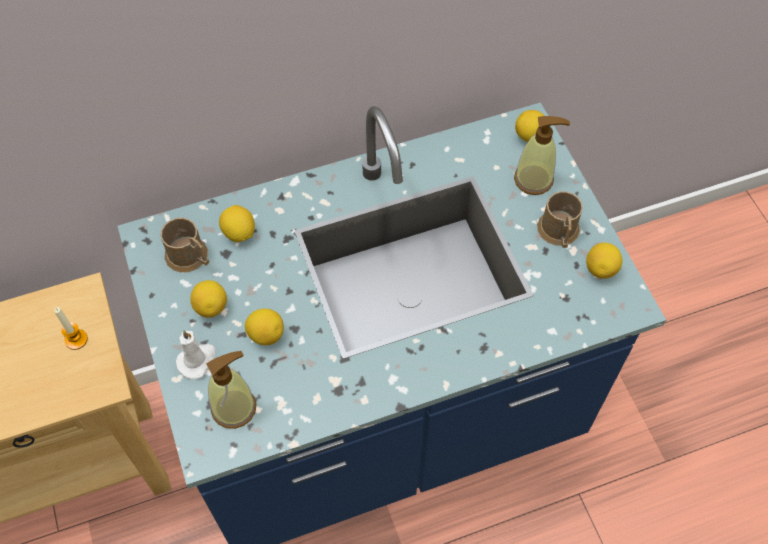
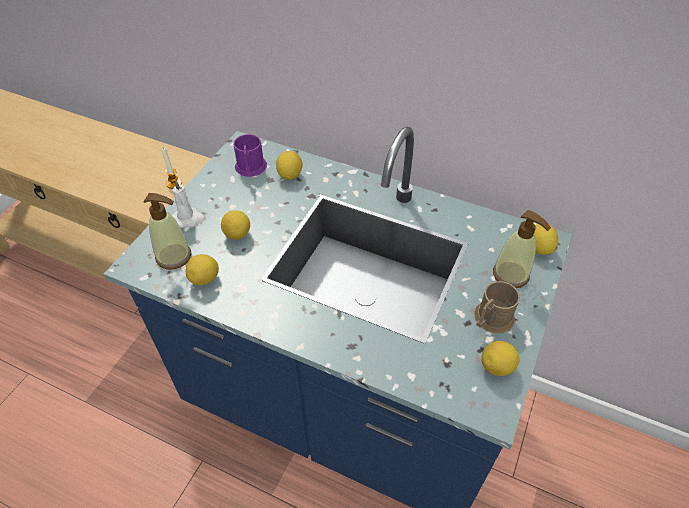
camera: 45 degrees right, 10 degrees down
(191, 258) = (250, 169): brown mug -> purple mug
(211, 306) = (229, 199): lemon -> lemon (205, 279)

